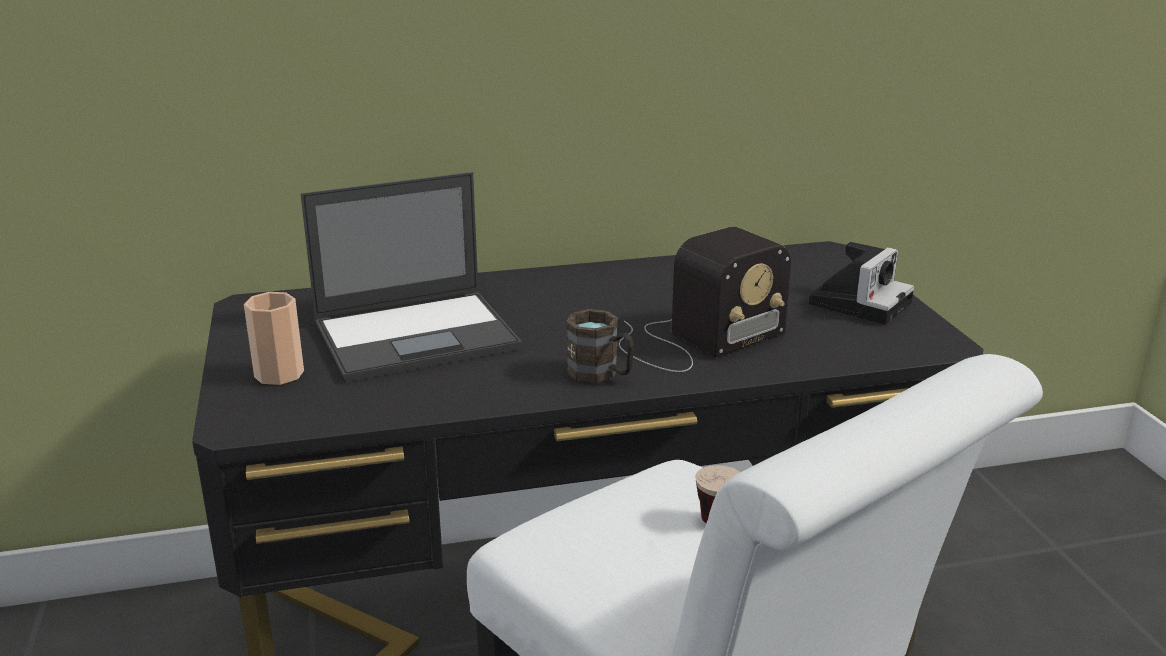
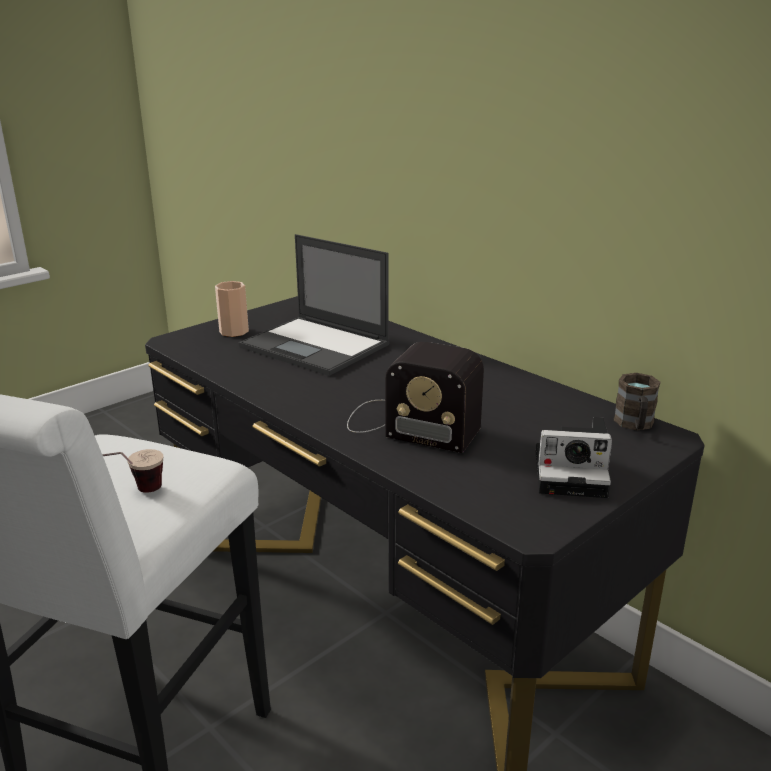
camera: 60 degrees right, 0 degrees up
(601, 374) = (318, 407): brown mug -> brown mug (635, 425)

